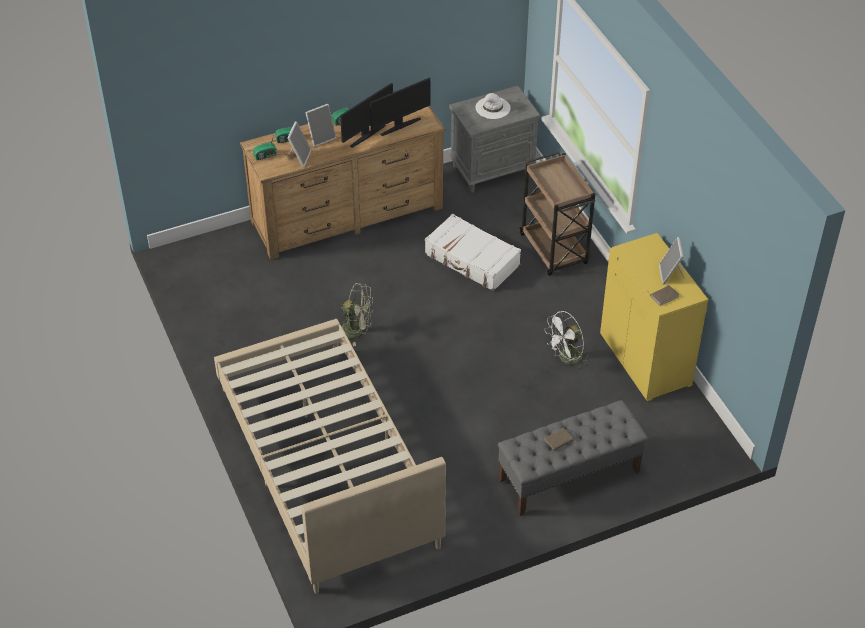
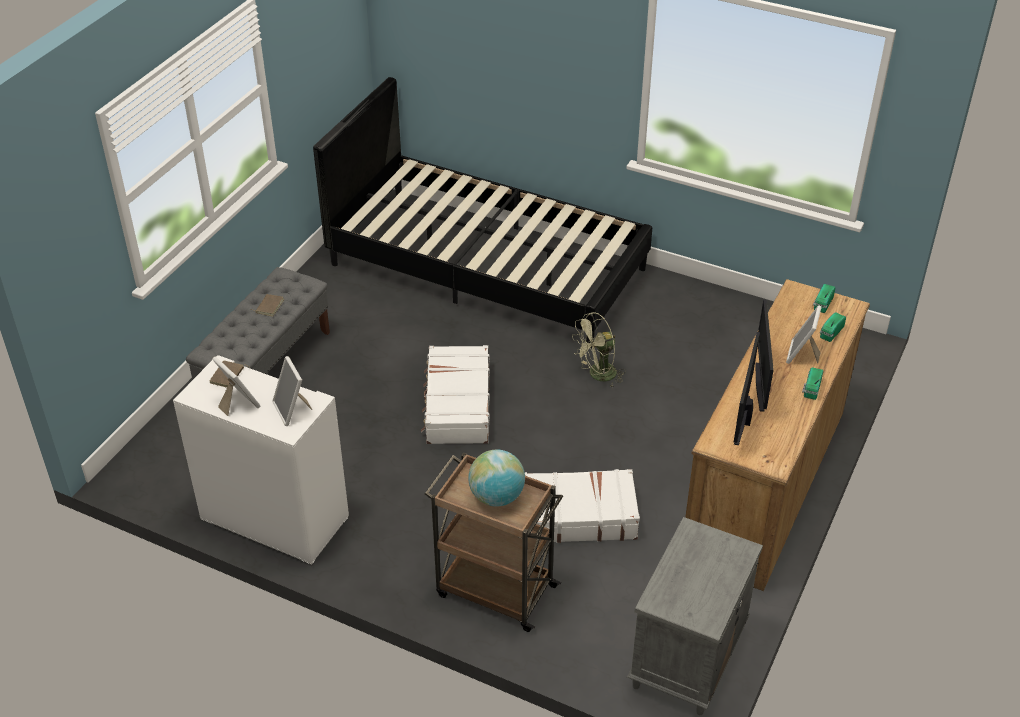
camera: 140 degrees right, 5 degrees down
(298, 157) = (789, 321): picture frame -> picture frame (292, 410)
(327, 466) = (487, 266): beige bed -> black bed
(466, 366) = (457, 404): none -> white suitcase
(492, 108) = (705, 575): white hat -> none
(557, 182) = (497, 497): none -> globe
(566, 359) = (362, 469): white fan -> none
(646, 360) = (273, 520): yellow cabinet -> white cabinet

